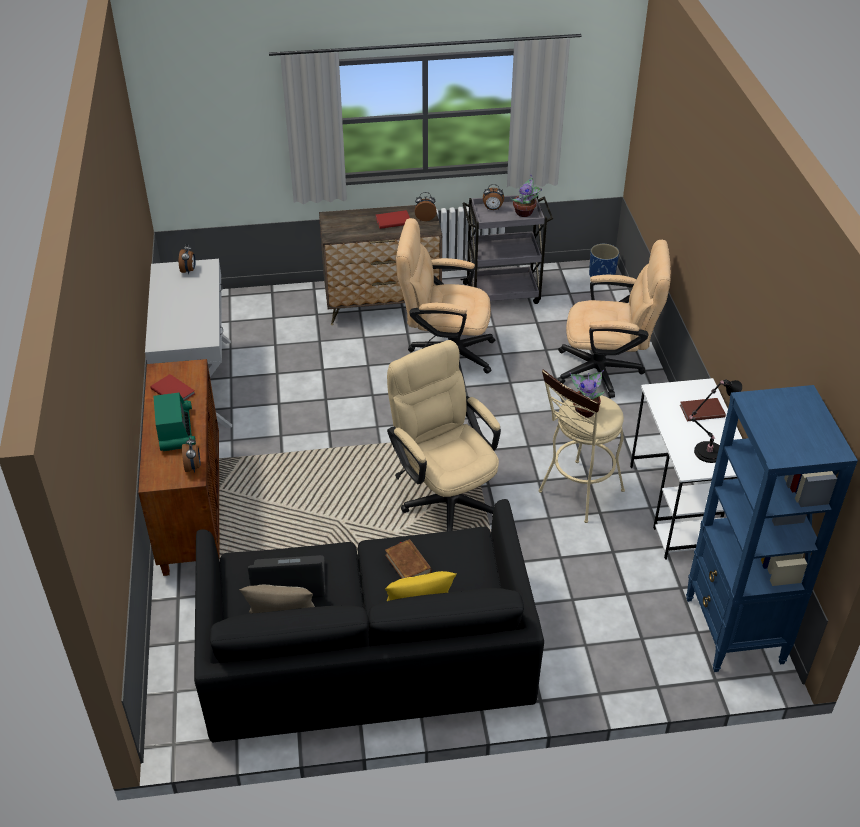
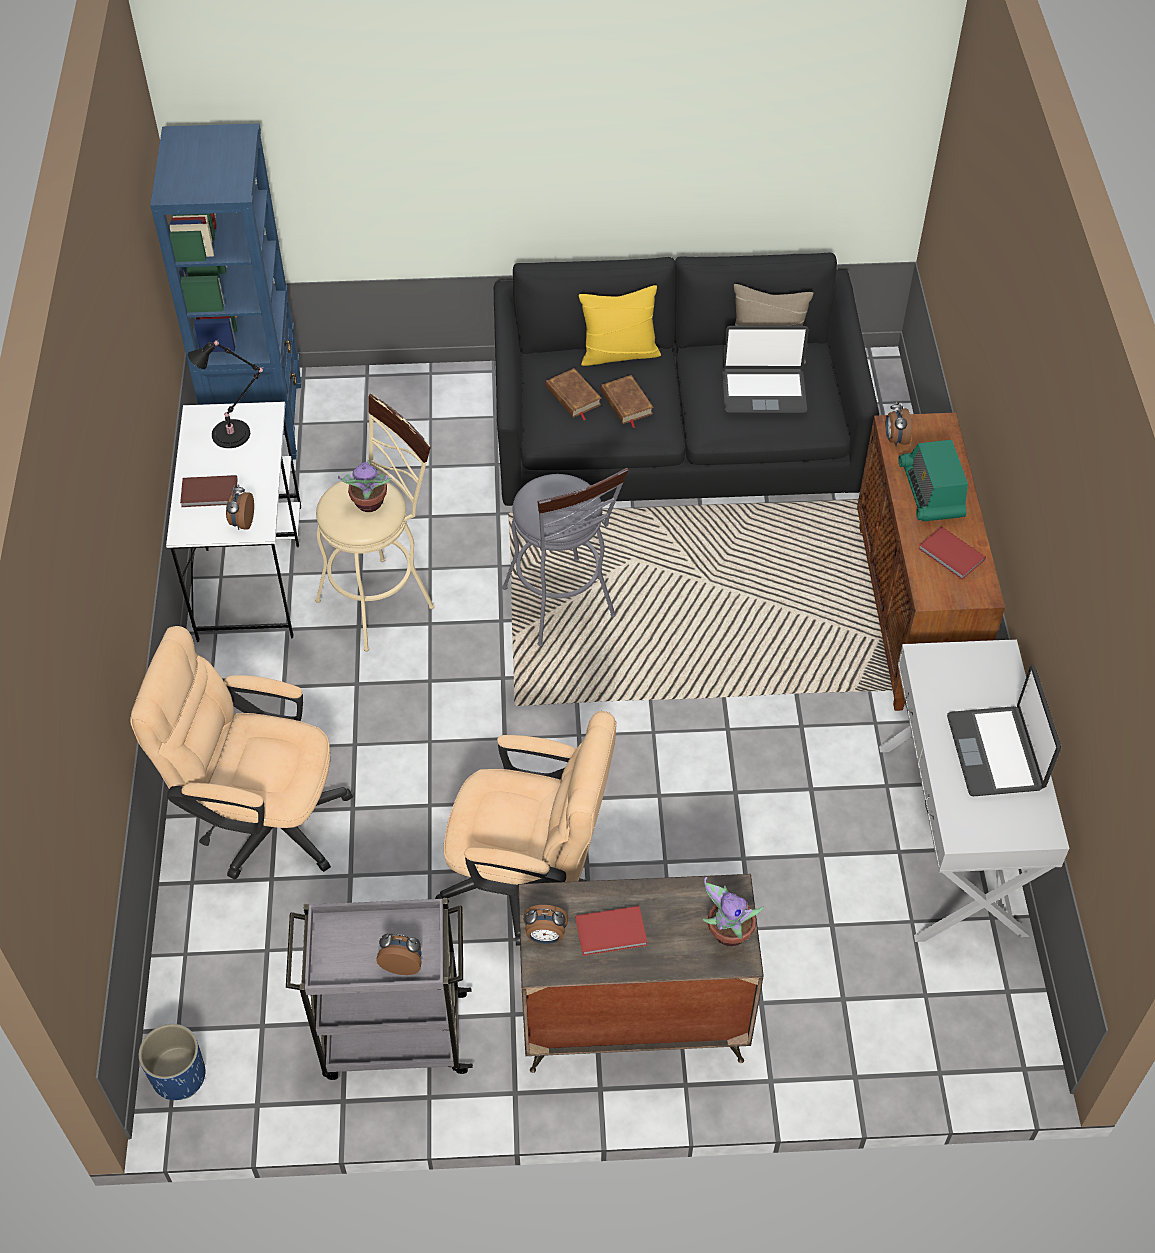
camera: 175 degrees left, 10 degrees up
(176, 298) = (996, 752): none -> laptop
(189, 270) = (992, 822): alarm clock -> alarm clock (242, 522)
(445, 496) = (563, 608): beige office chair -> grey stool
(454, 566) = (573, 396): none -> brown book
(525, 213) = (339, 946): potted plant -> potted plant (727, 933)

